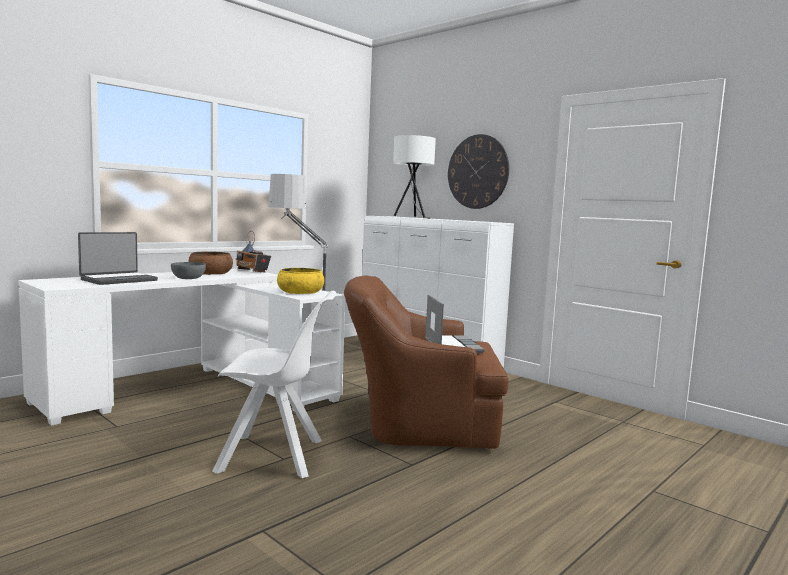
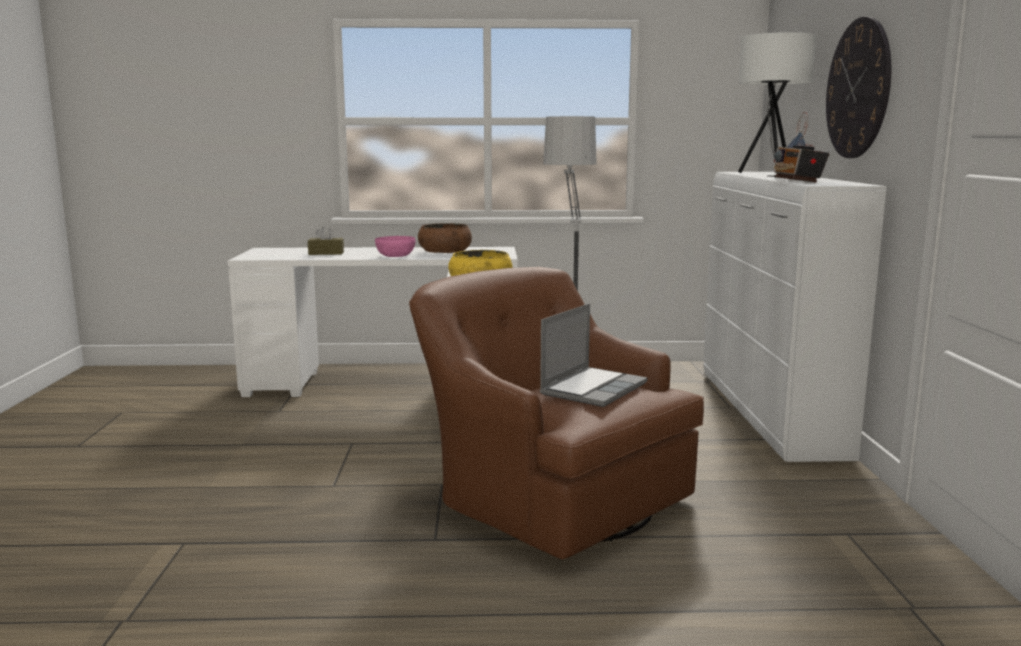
camera: 45 degrees right, 5 degrees up
(118, 280) = (326, 253): laptop -> brown tissue box
(188, 278) = (395, 256): grey bowl -> pink bowl
(252, 271) = (504, 251): radio -> radio (797, 181)
(274, 456) = (331, 480): white chair -> none

